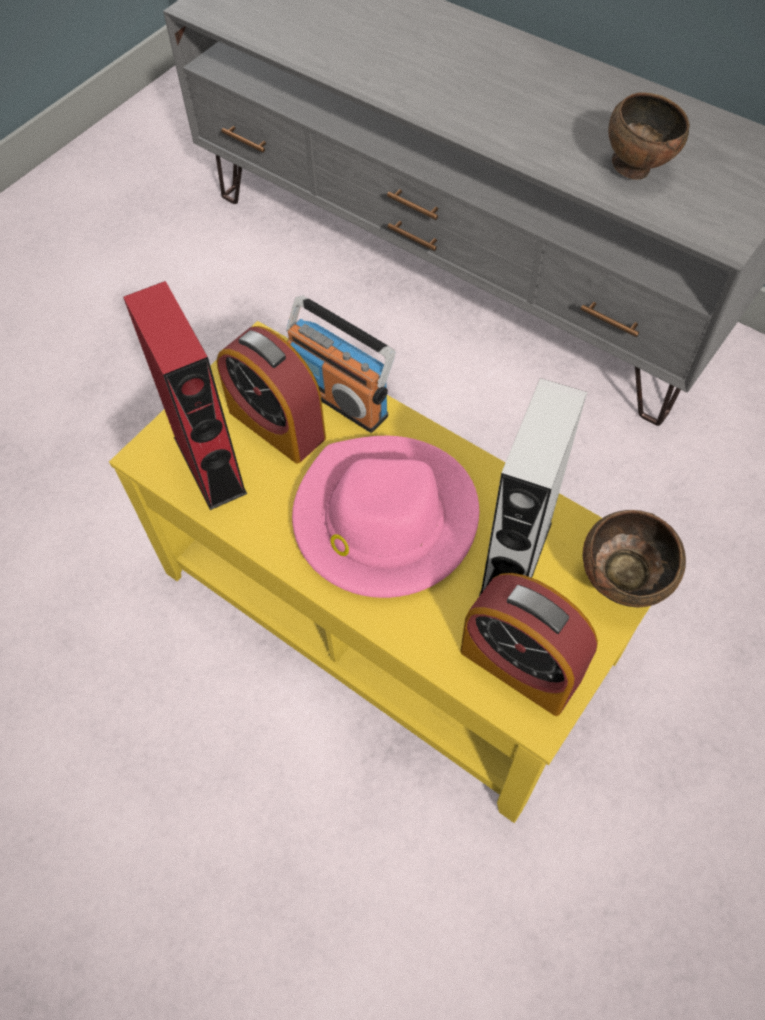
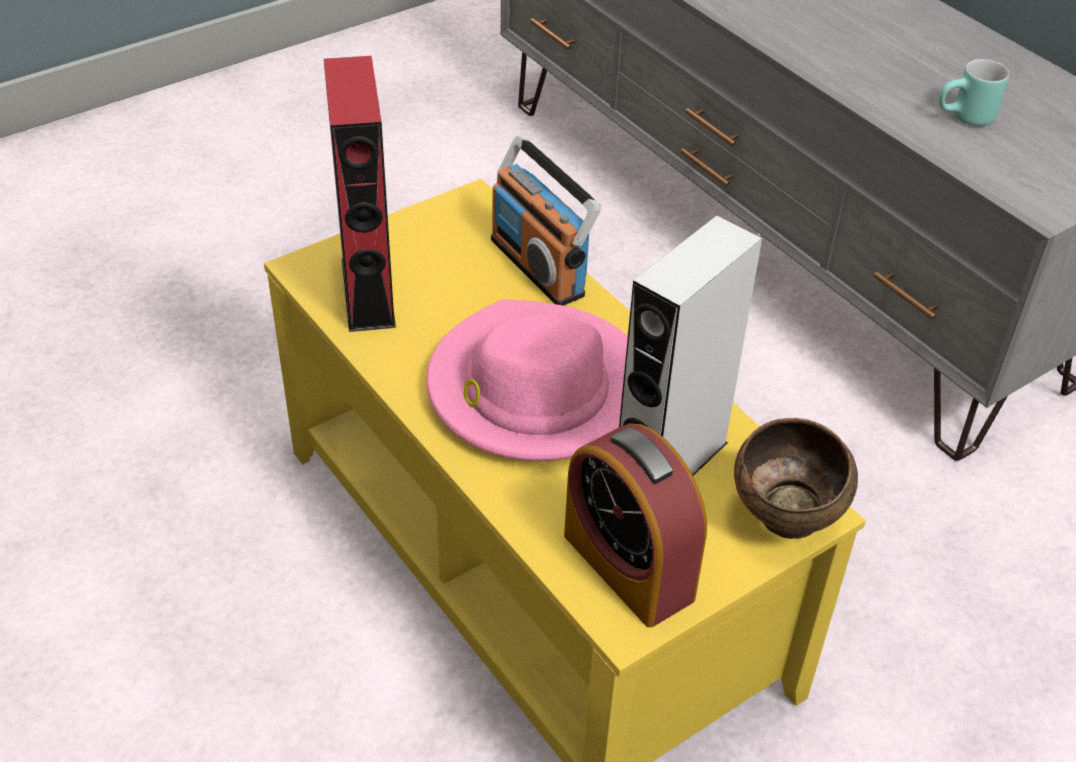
camera: 15 degrees right, 15 degrees down
(277, 424) = (457, 274): alarm clock -> none
(636, 168) = (965, 119): brown bowl -> turquoise mug

